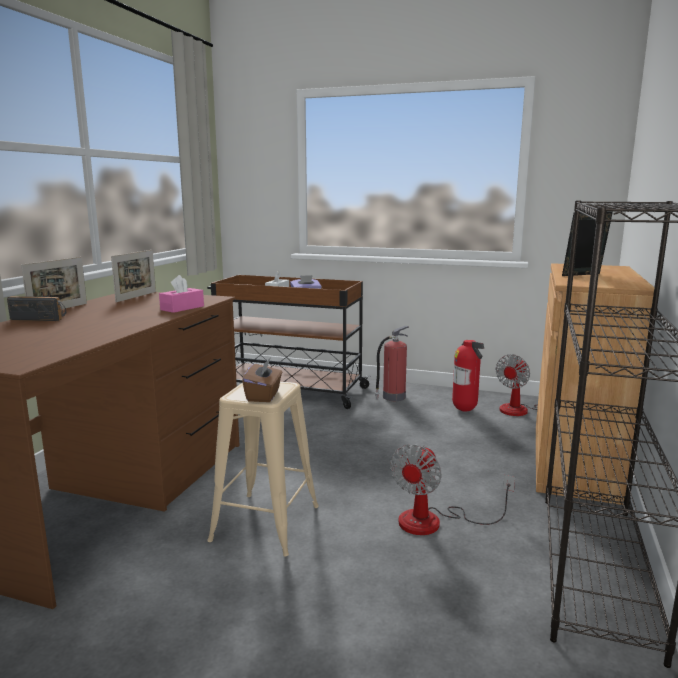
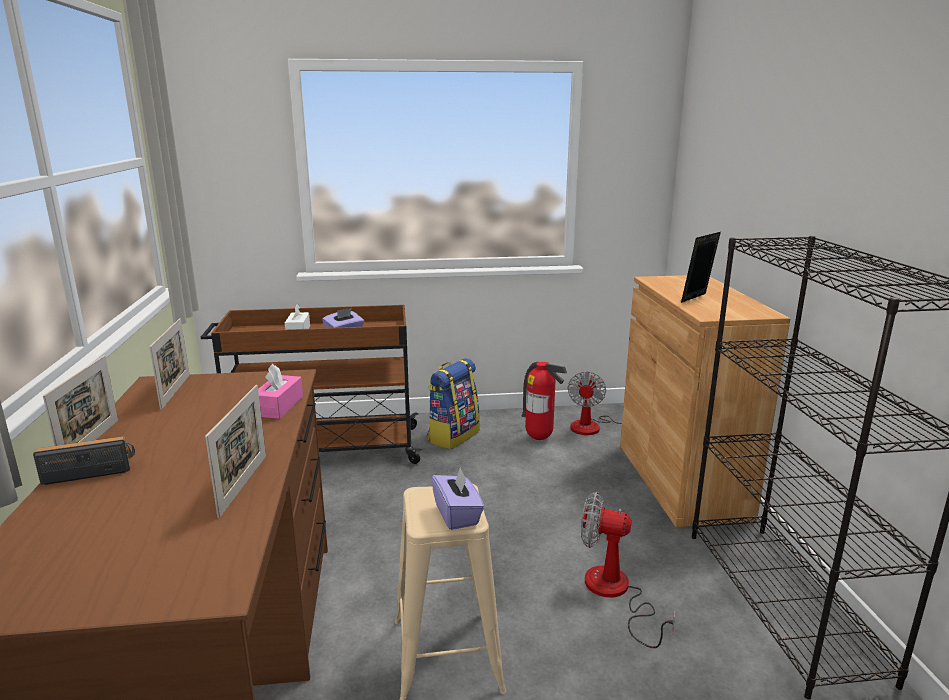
camera: 25 degrees left, 5 degrees up
(105, 333) = (243, 484): none -> picture frame
(264, 395) = (457, 515): brown tissue box -> purple tissue box
(393, 397) = (453, 436): fire extinguisher -> backpack
(434, 521) = (615, 593): fan -> fan turned 105 degrees clockwise

